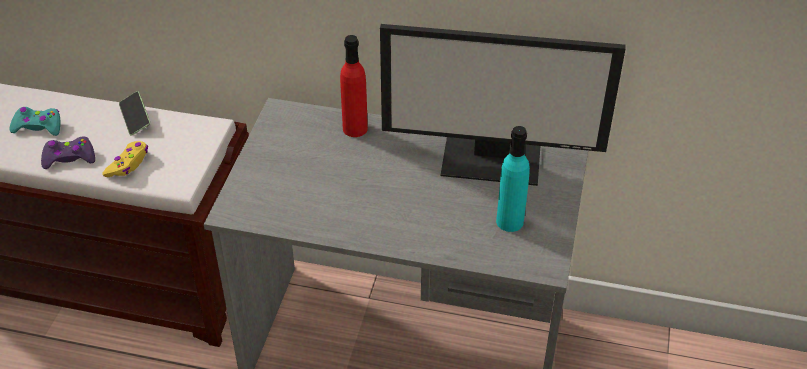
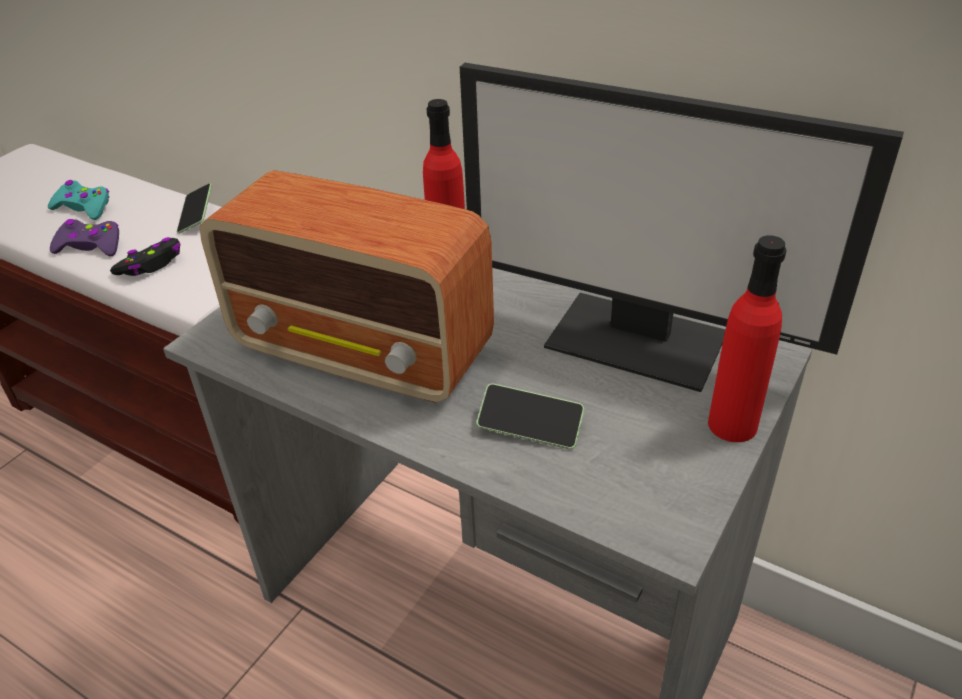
camera: 20 degrees right, 5 degrees down
(128, 164) = (151, 265): yellow game controller -> black game controller
(334, 200) = (364, 352): none -> radio
(453, 225) = (530, 426): none -> phone
(510, 221) = (630, 441): turquoise bottle -> none
(559, 201) = (732, 424): none -> red bottle

